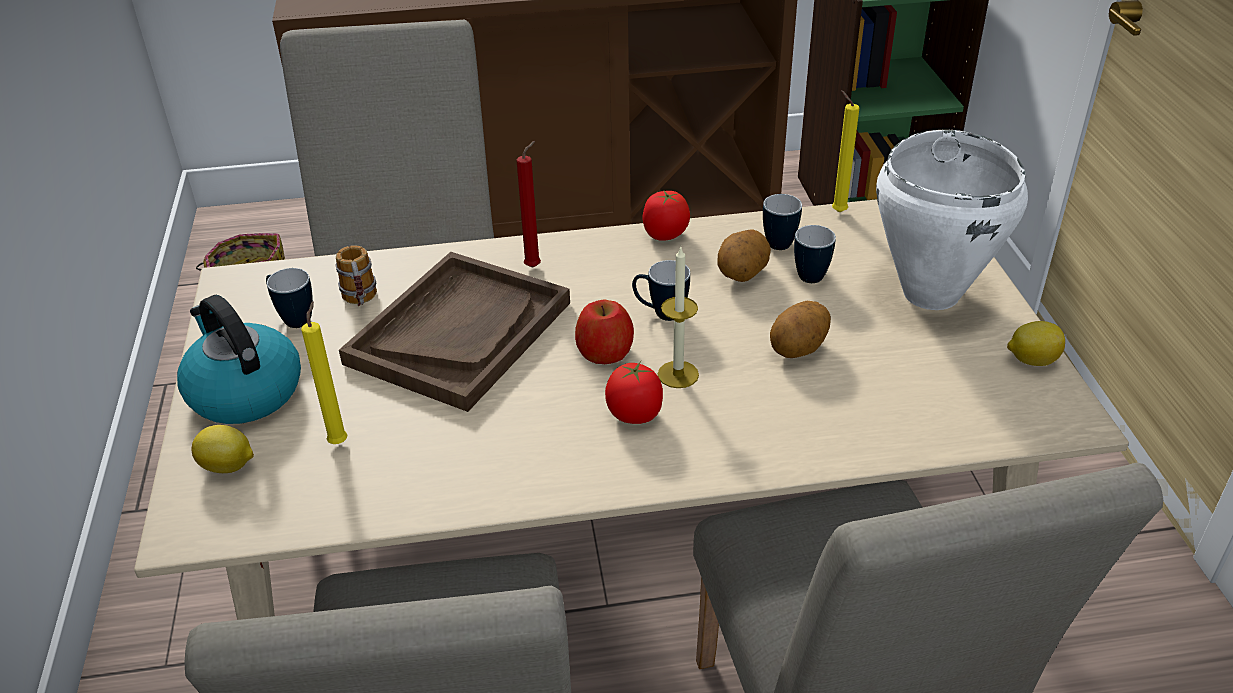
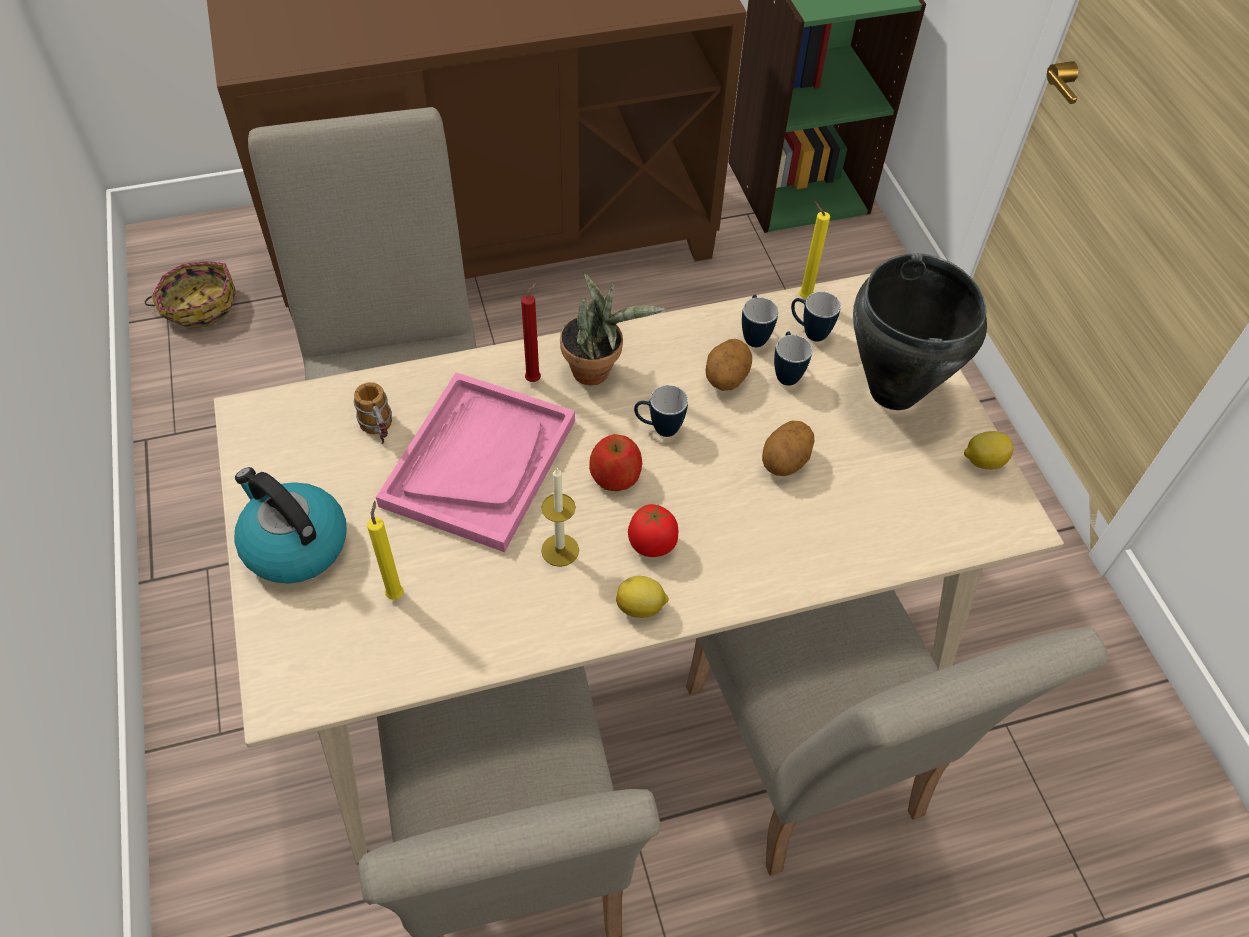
camera: 10 degrees left, 15 degrees up
(228, 467) = (301, 629): lemon -> lemon (641, 607)
(292, 318) = (319, 455): mug -> mug (809, 332)
(459, 332) = (479, 462): brown tray -> pink tray
(603, 262) = (597, 370): none -> potted plant
(665, 234) = (649, 333): tomato -> none
(678, 374) = (684, 497): candle -> candle (560, 550)
(929, 294) = (893, 392): white cooking pot -> black cooking pot

